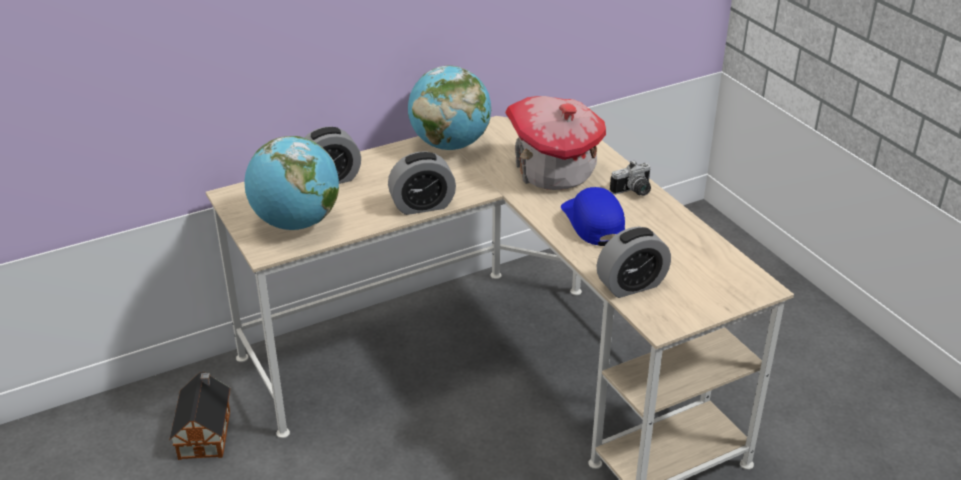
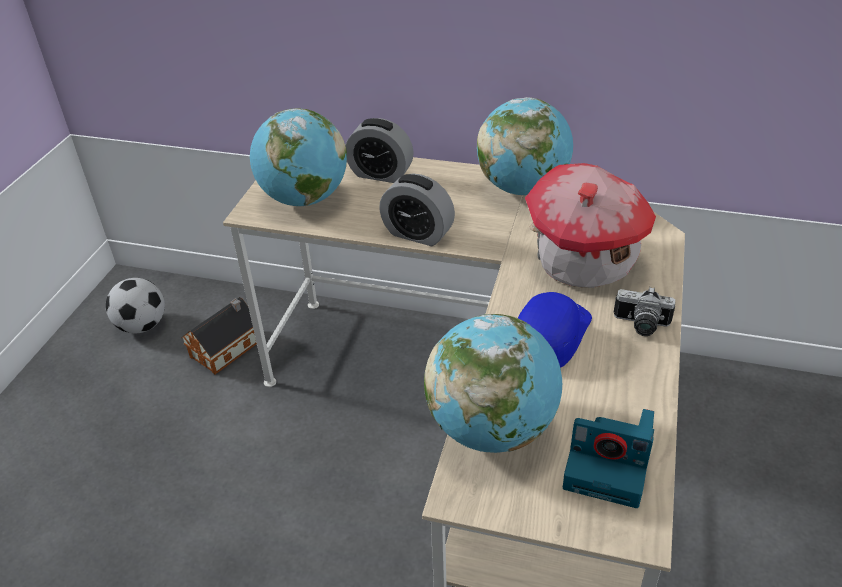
camera: 45 degrees right, 5 degrees up
(87, 465) = (142, 326): none -> football
(631, 285) = (492, 428): alarm clock -> globe
(712, 268) = (609, 466): none -> camera

